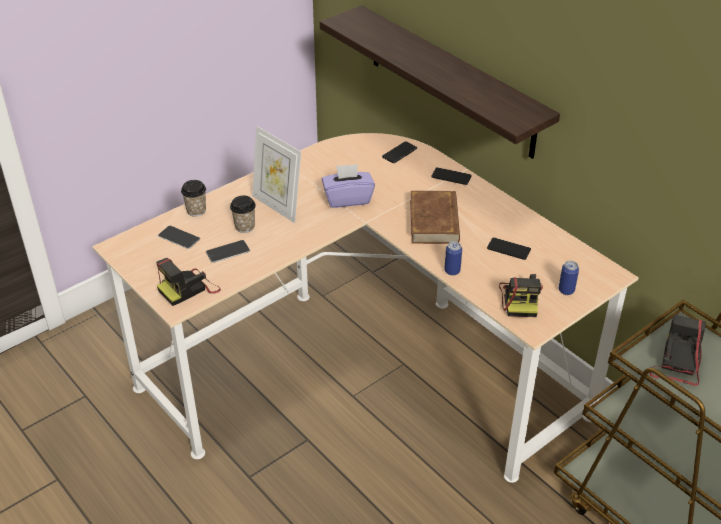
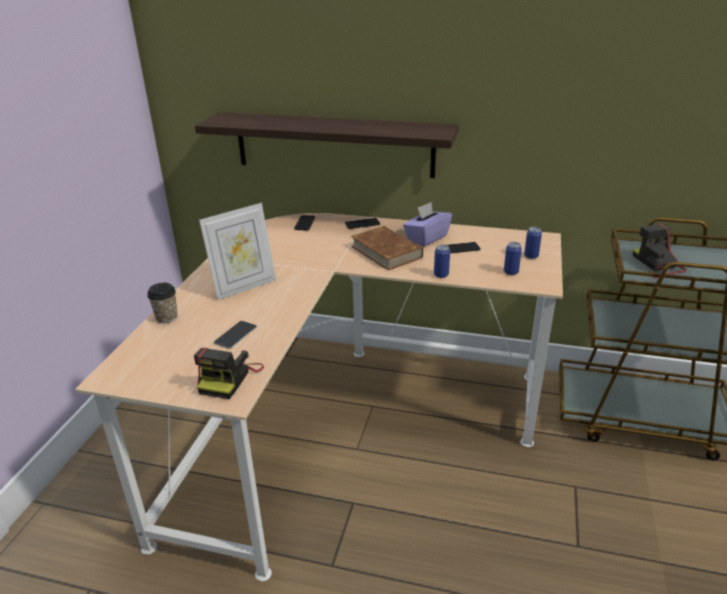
camera: 35 degrees left, 10 degrees down
(179, 237) = (171, 343): phone -> none
(244, 227) = (230, 311): cup -> none
(277, 206) = (244, 287): picture frame -> picture frame turned 45 degrees counterclockwise
(347, 199) = (300, 262): purple tissue box -> purple tissue box (426, 238)
(521, 299) = (511, 272): camera -> can

